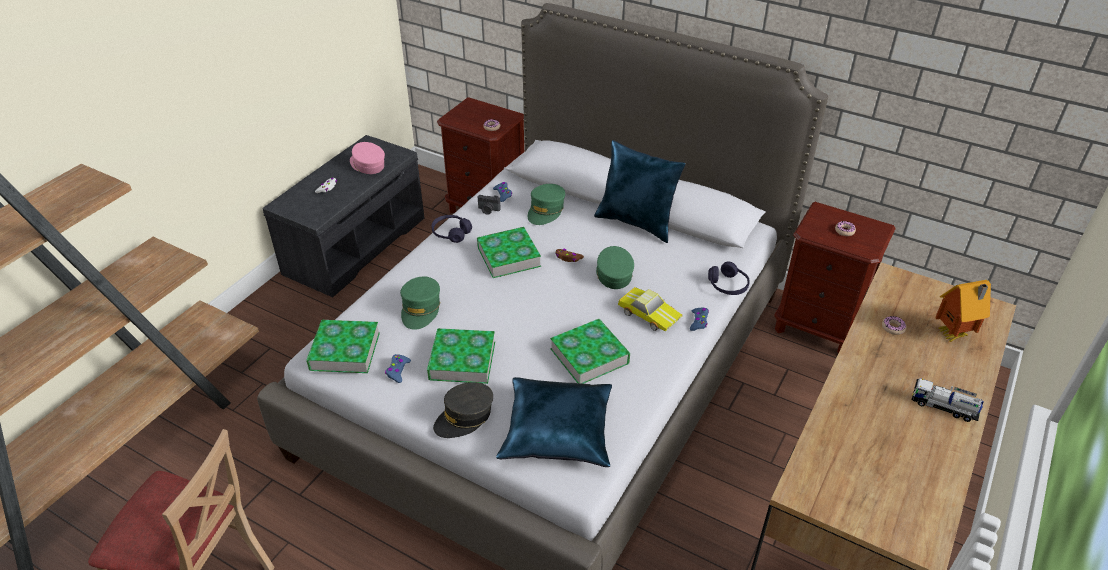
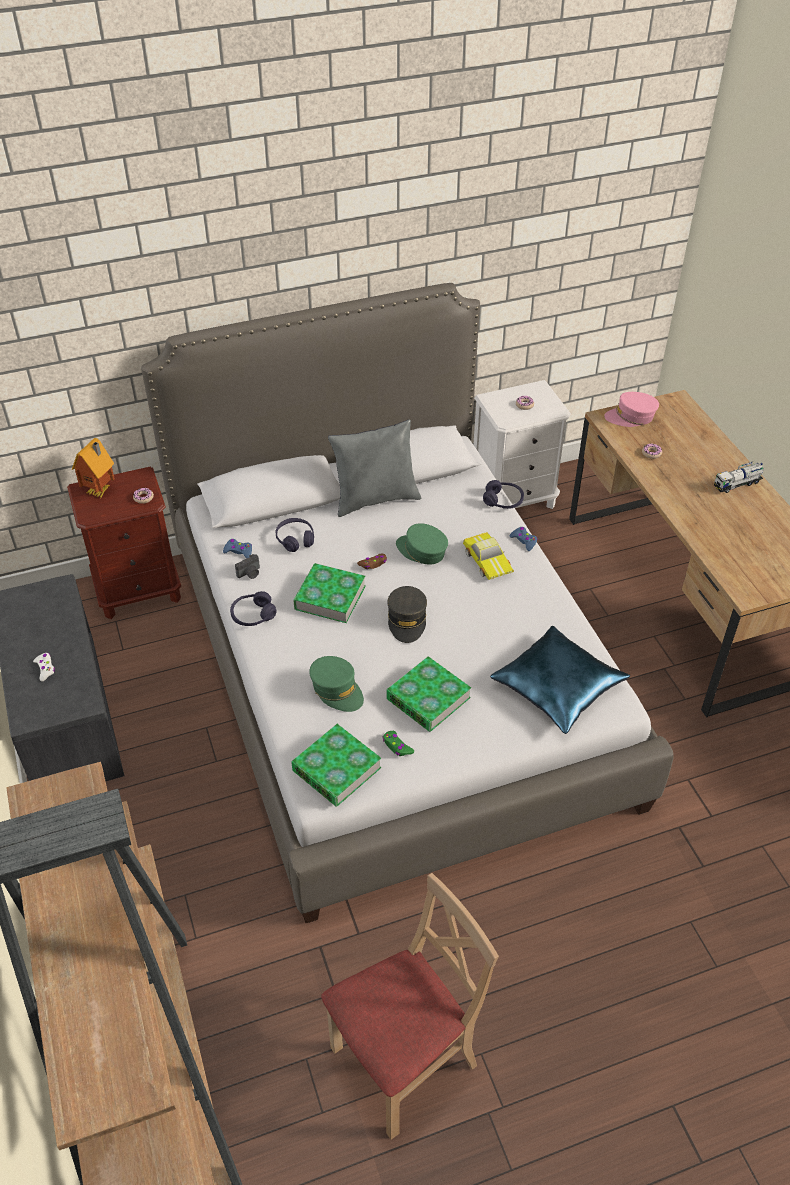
camera: 50 degrees left, 5 degrees up
(367, 165) = (47, 619): pink cap -> pink cap (631, 417)
(398, 371) = (397, 746): blue game controller -> green game controller
(464, 417) = (491, 733): grey cap -> grey cap (407, 620)
(546, 210) = (295, 539): green cap -> purple headphones
(589, 356) = (498, 621): book -> none
(637, 222) = (376, 499): blue pillow -> grey pillow
(649, 314) = (488, 560): toy car -> toy car turned 75 degrees clockwise
(817, 327) = (514, 499): brown nightstand -> white nightstand
(953, 336) = (684, 434): toy house -> toy house (101, 492)

